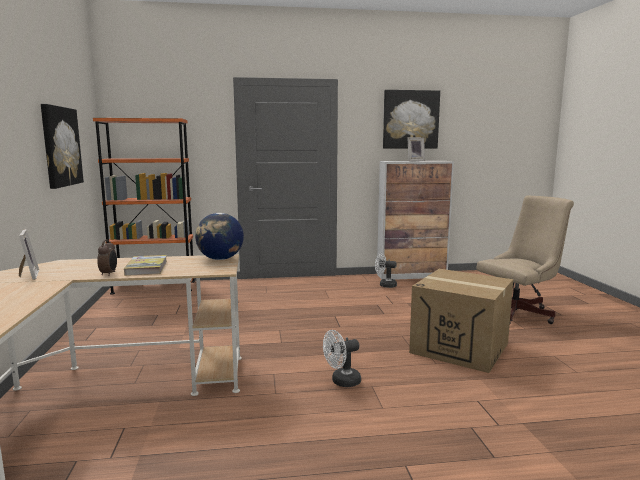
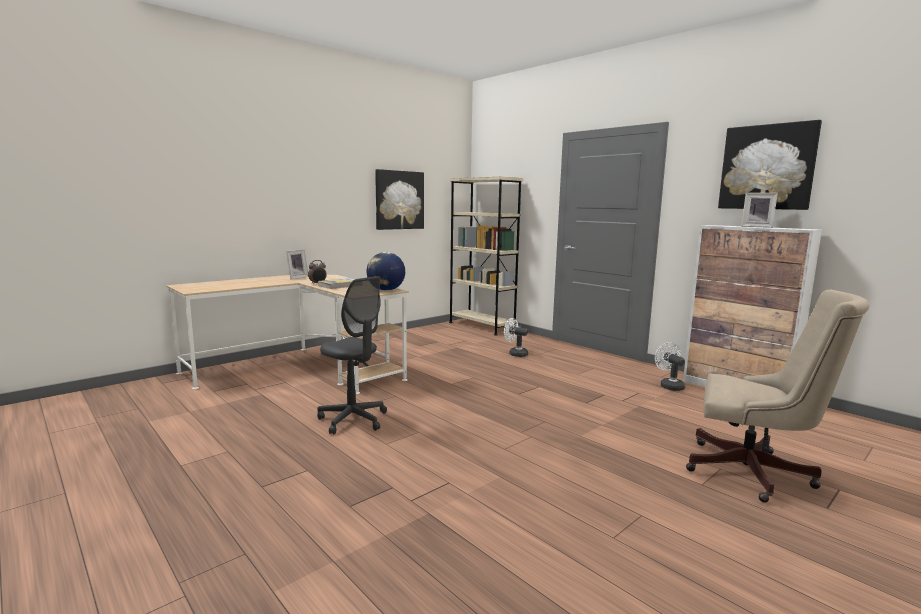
camera: 55 degrees right, 0 degrees up
(154, 287) = (481, 326): orange bookcase -> beige bookcase
(307, 410) = (353, 420): none -> grey office chair
(342, 382) = (411, 420): white fan -> white fan (515, 354)
(460, 348) = (563, 454): cardboard box -> none

